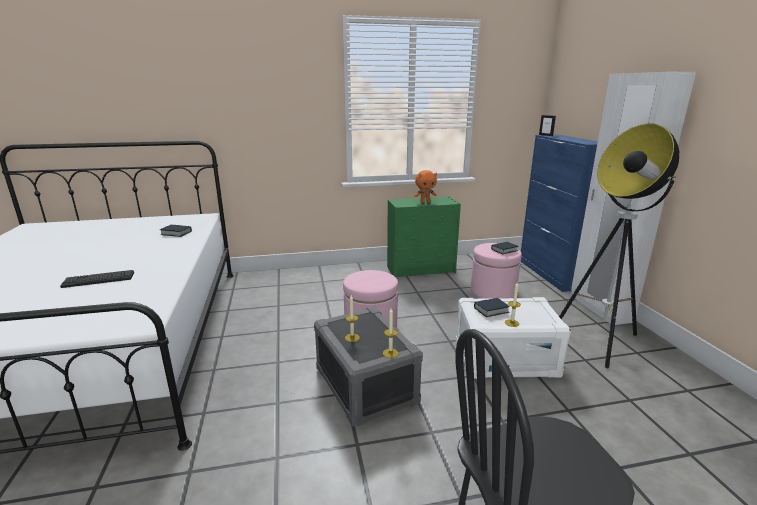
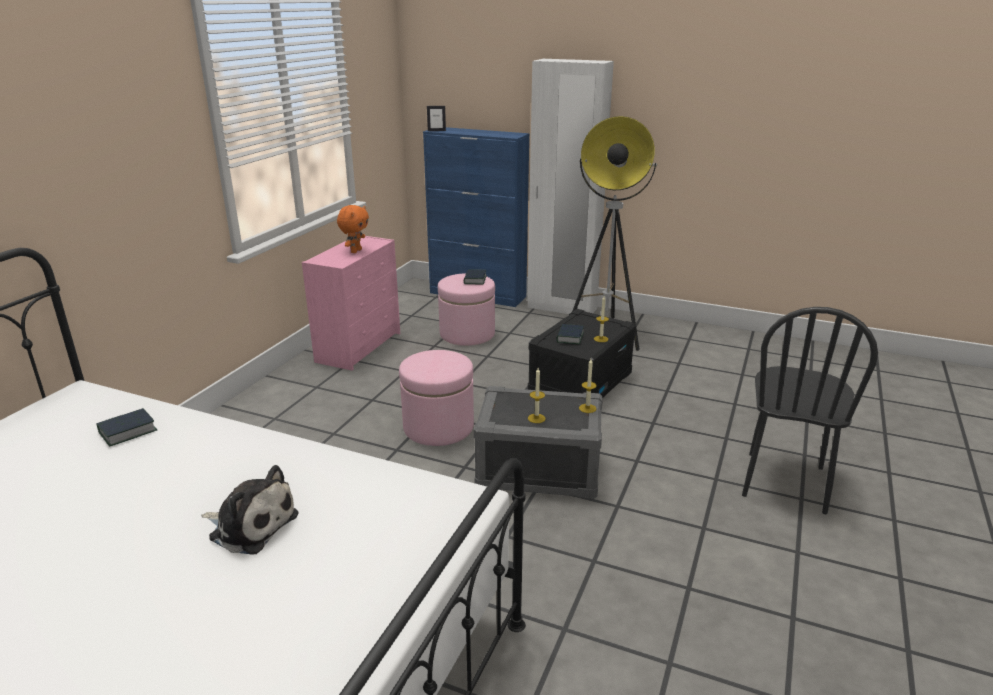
camera: 55 degrees left, 5 degrees up
(98, 279) = (251, 525): keyboard -> plush toy
(421, 269) = (359, 346): green dresser -> pink dresser
(505, 359) = (580, 382): white storage box -> black storage box

